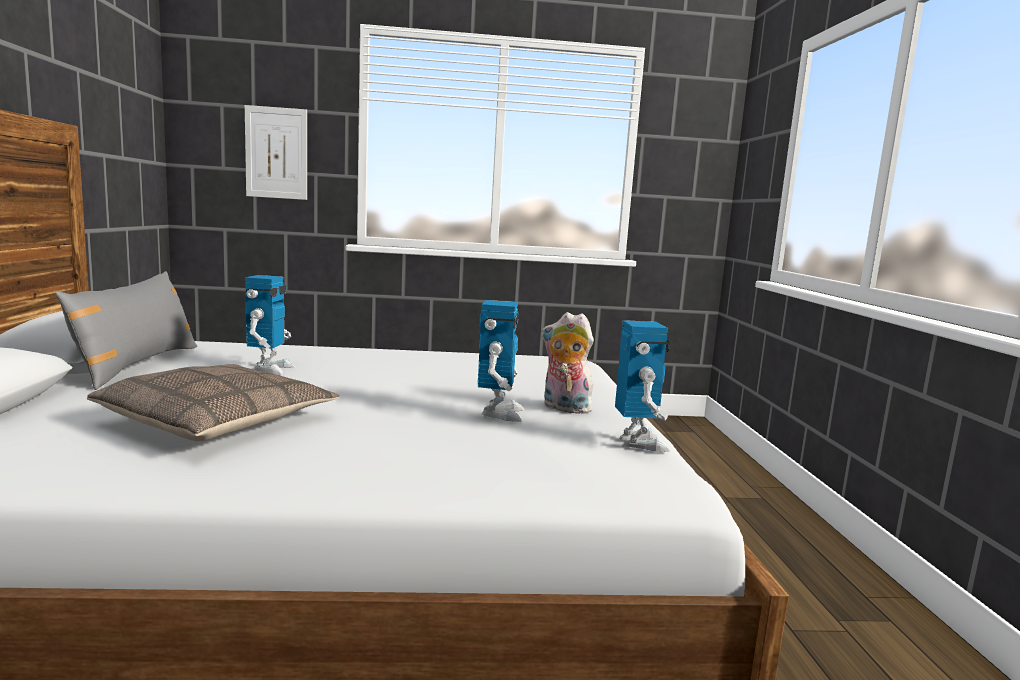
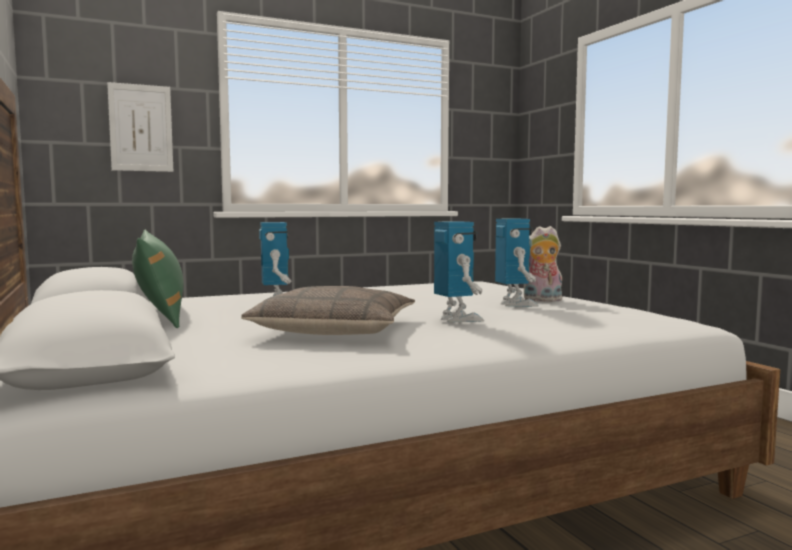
camera: 20 degrees left, 5 degrees down
(137, 365) = (160, 313): grey pillow -> green pillow
(639, 442) = (625, 307): toy robot -> toy robot (457, 319)

